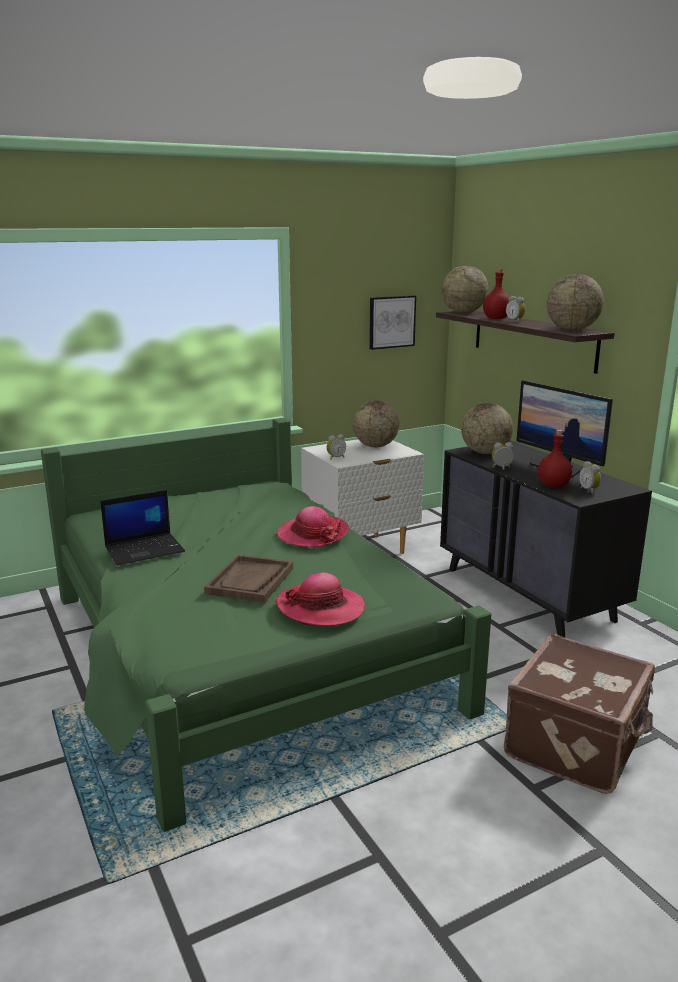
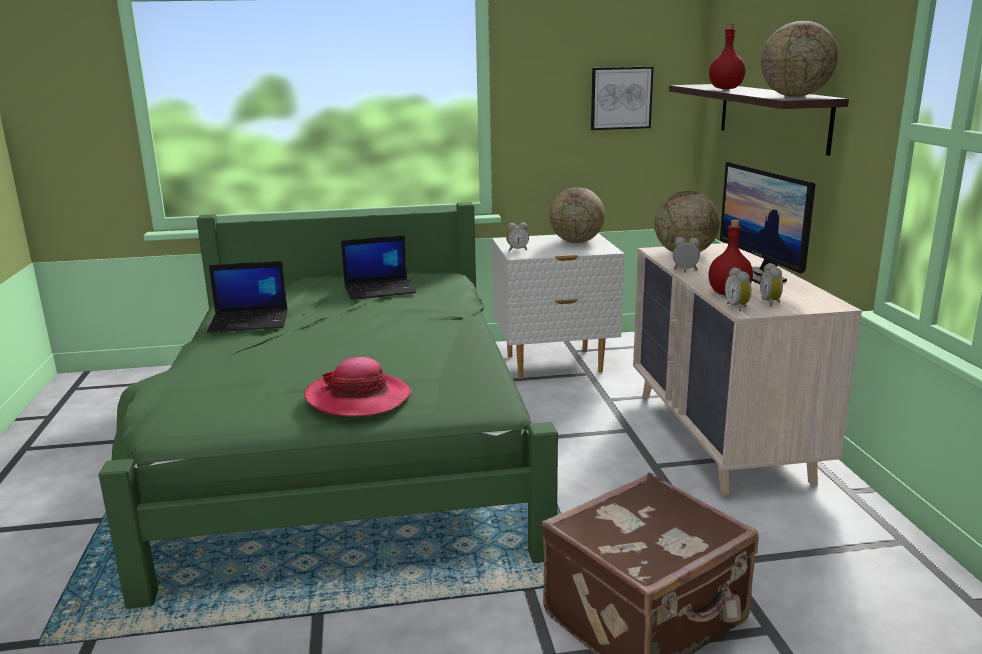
camera: 20 degrees right, 0 degrees up
(232, 505) = (380, 290): none -> laptop
(250, 581) = (316, 362): brown tray -> none
(312, 534) = (430, 325): hat -> none
(463, 313) = (700, 85): globe -> none
(515, 321) = (742, 91): alarm clock -> alarm clock (738, 307)
(529, 594) = (721, 436): black dresser -> beige dresser

